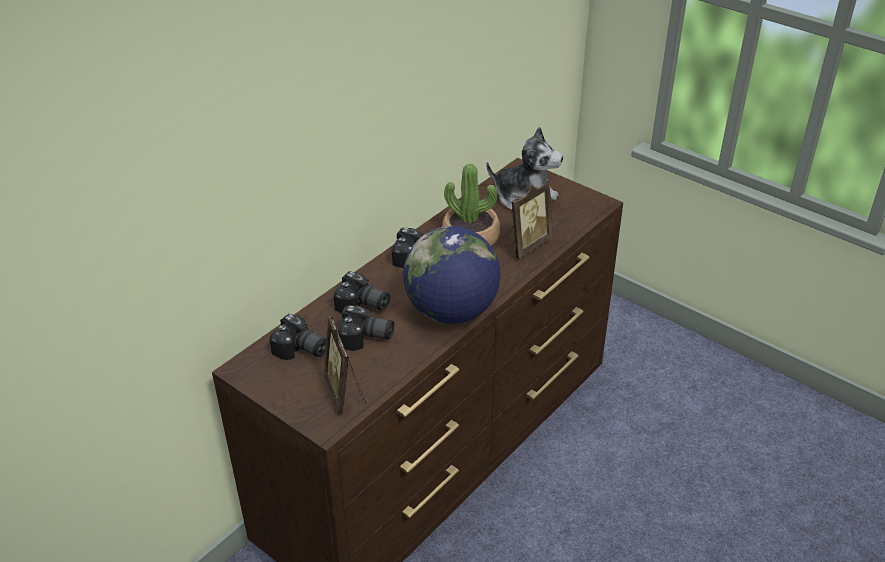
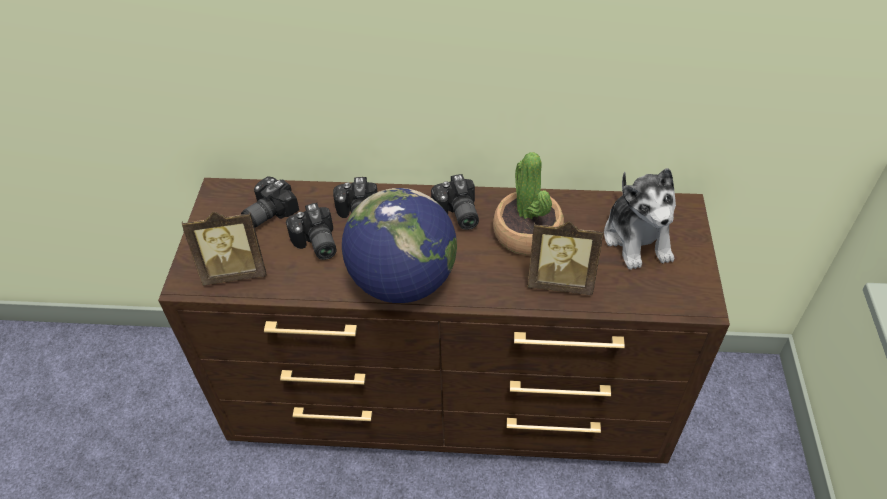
camera: 55 degrees right, 10 degrees up
(301, 351) = (267, 212): camera -> camera turned 45 degrees clockwise
(345, 393) = (235, 271): picture frame -> picture frame turned 135 degrees counterclockwise

